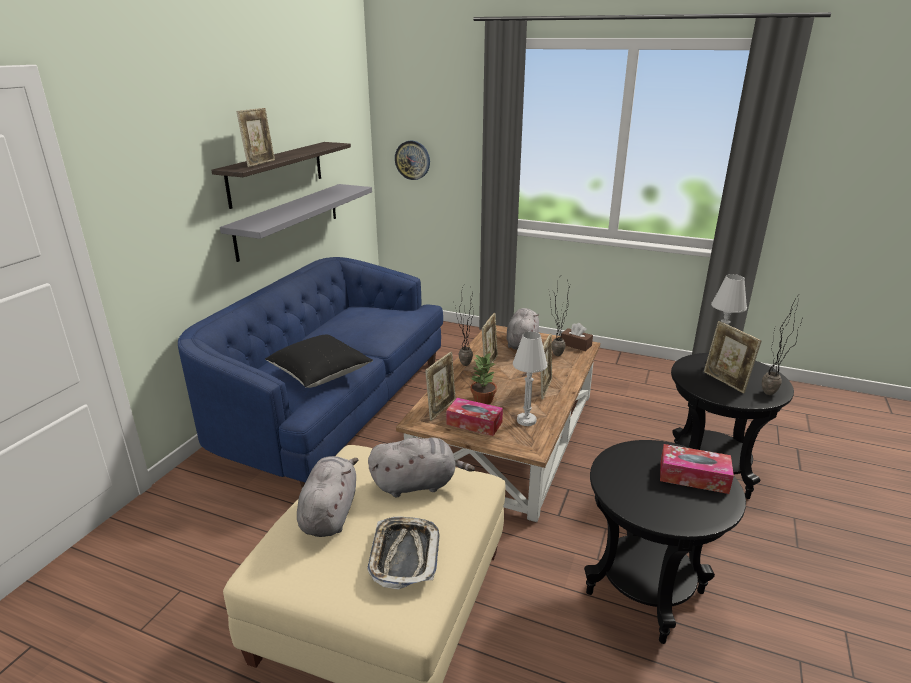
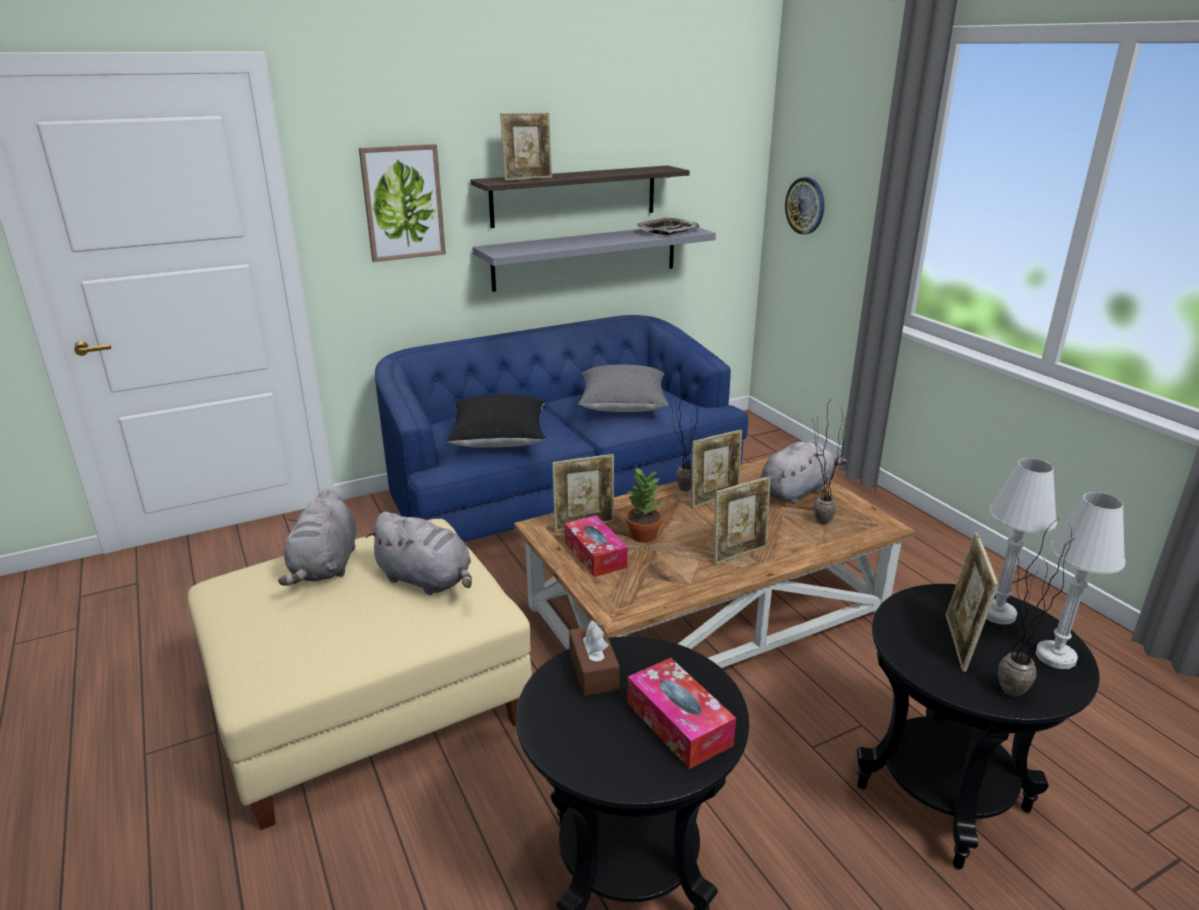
camera: 40 degrees right, 0 degrees up
(167, 198) = (403, 202): none -> picture
(330, 513) = (325, 567): grey plush toy -> grey plush toy turned 135 degrees clockwise
(368, 324) = (622, 405): none -> grey pillow
(404, 555) = (319, 634): tray -> tray (667, 231)
(526, 420) = (658, 578): white table lamp -> white table lamp (1055, 657)
(576, 345) = (870, 520): brown tissue box -> brown tissue box (593, 670)

